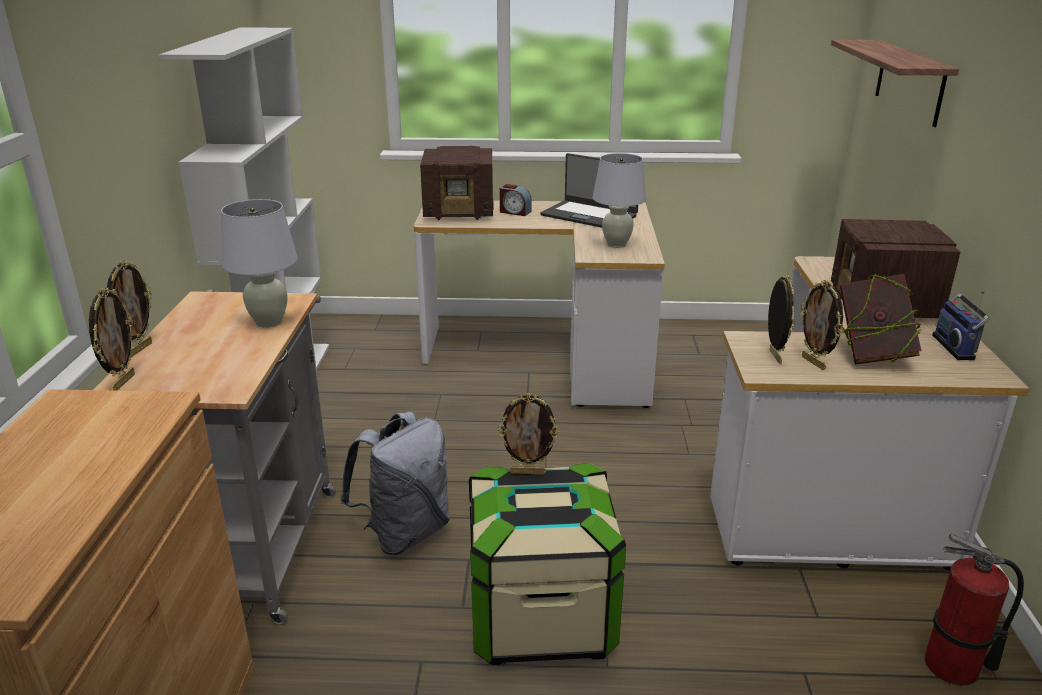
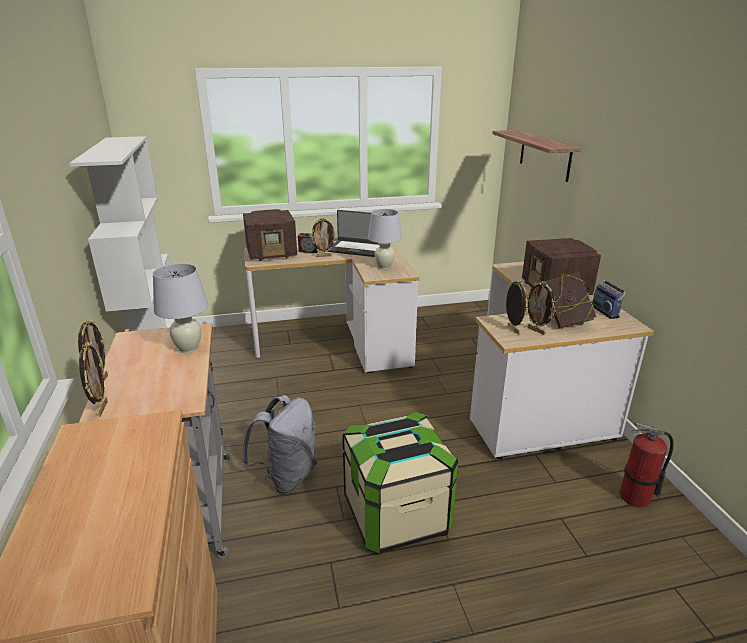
camera: 15 degrees left, 0 degrees up
(528, 472) = (382, 425): picture frame -> picture frame (324, 256)

